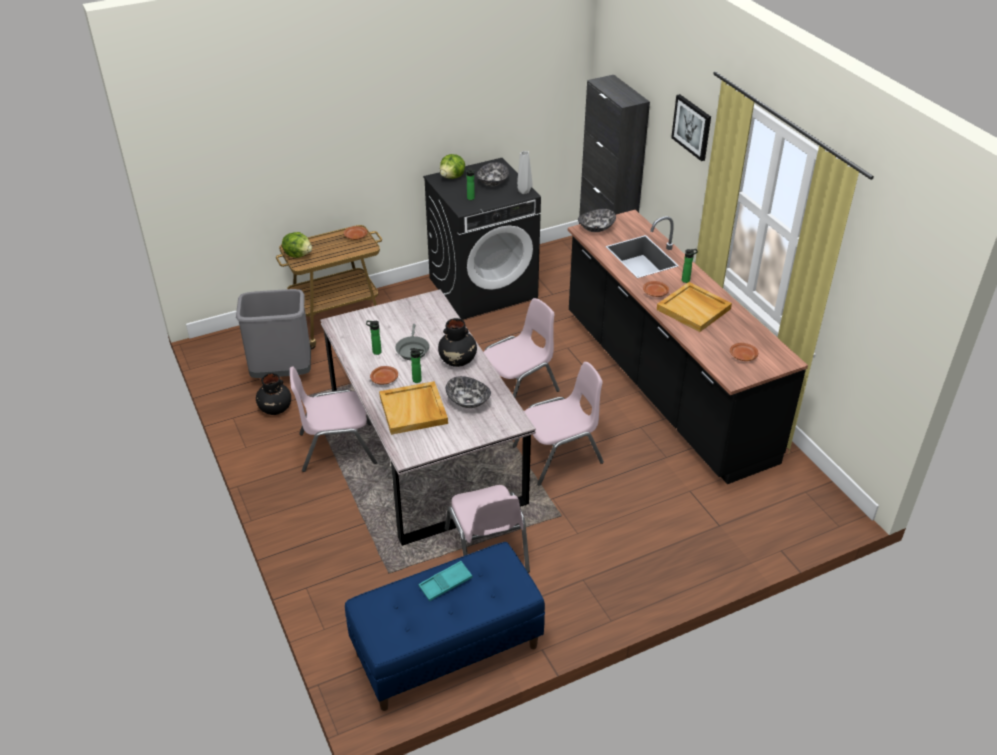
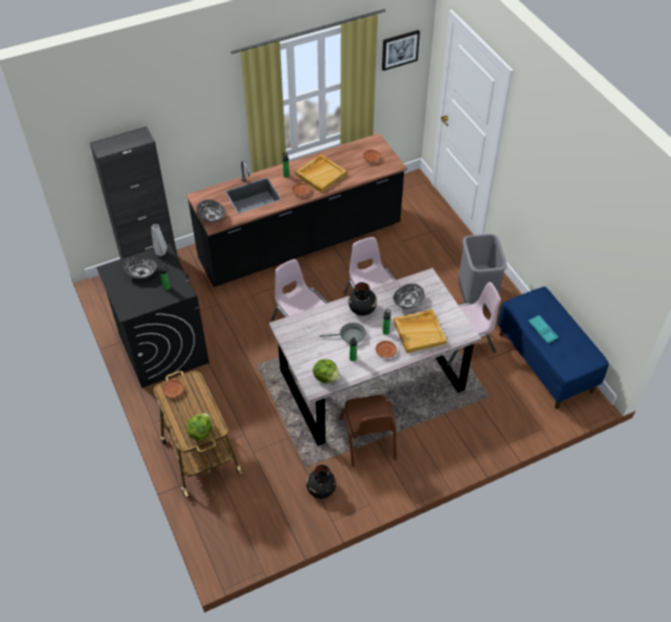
camera: 90 degrees left, 10 degrees up
(282, 373) = (274, 491): grey trash can -> grey trash can (476, 297)
(337, 447) = (368, 439): pink chair -> brown chair
(452, 177) = (127, 301): lettuce -> lettuce (326, 377)
(692, 127) = (201, 105): picture -> picture (399, 49)

